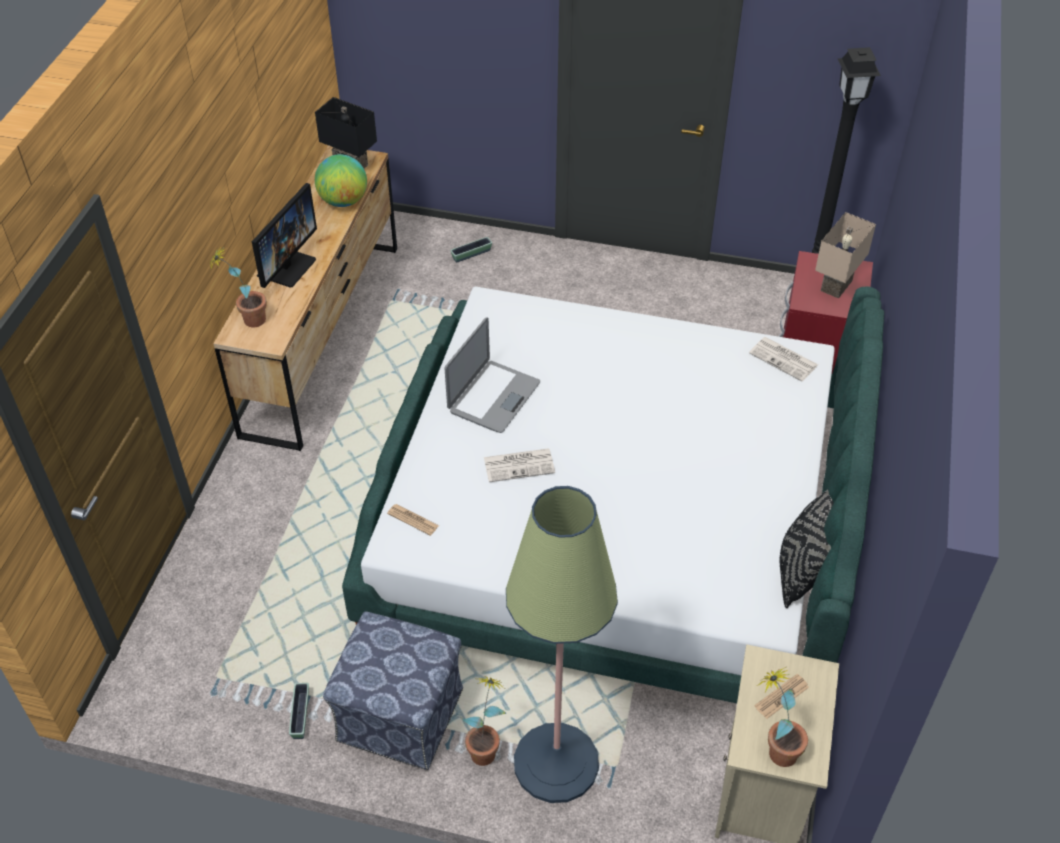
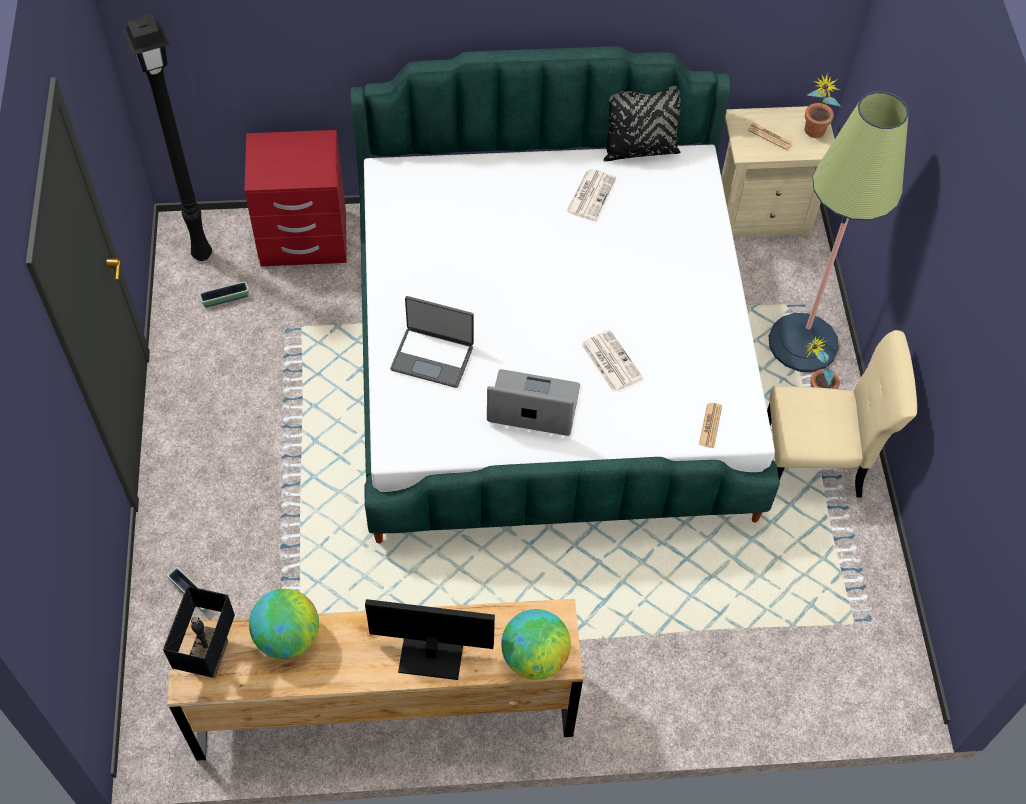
camera: 110 degrees left, 10 degrees up
(247, 320) = (534, 657): potted plant -> globe
(300, 715) = (854, 538): planter -> planter (225, 299)
(398, 714) = (816, 464): ottoman -> beige chair
(574, 343) = (433, 357): none -> laptop
(784, 359) = (397, 190): newspaper -> newspaper (590, 194)
(837, 286) = (293, 155): beige table lamp -> none

